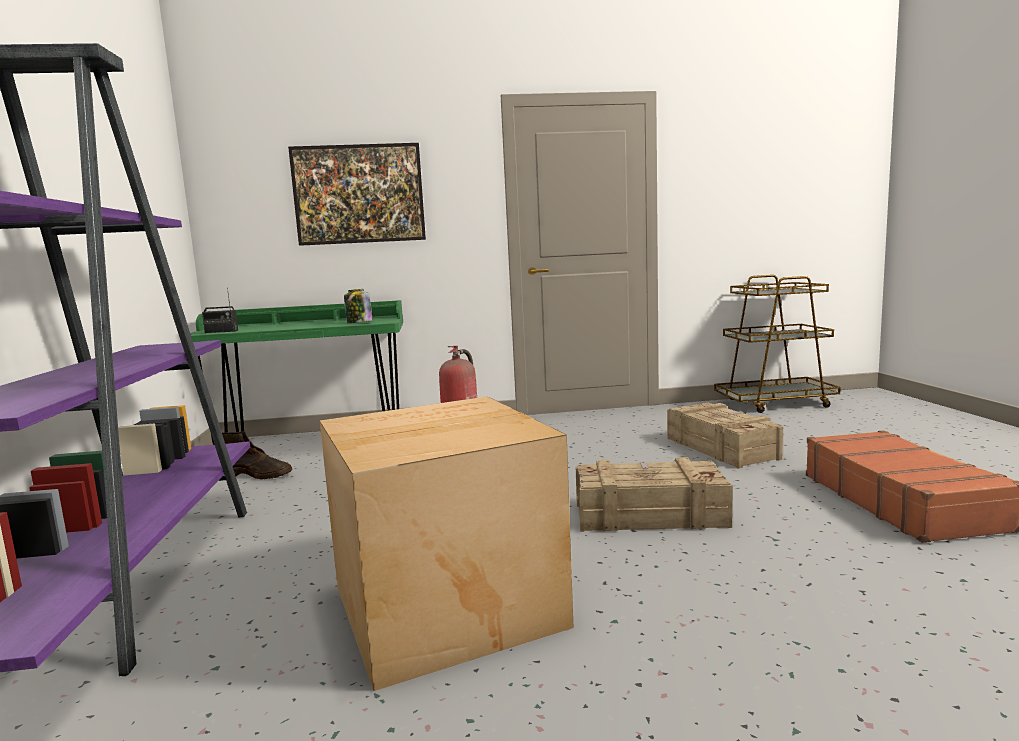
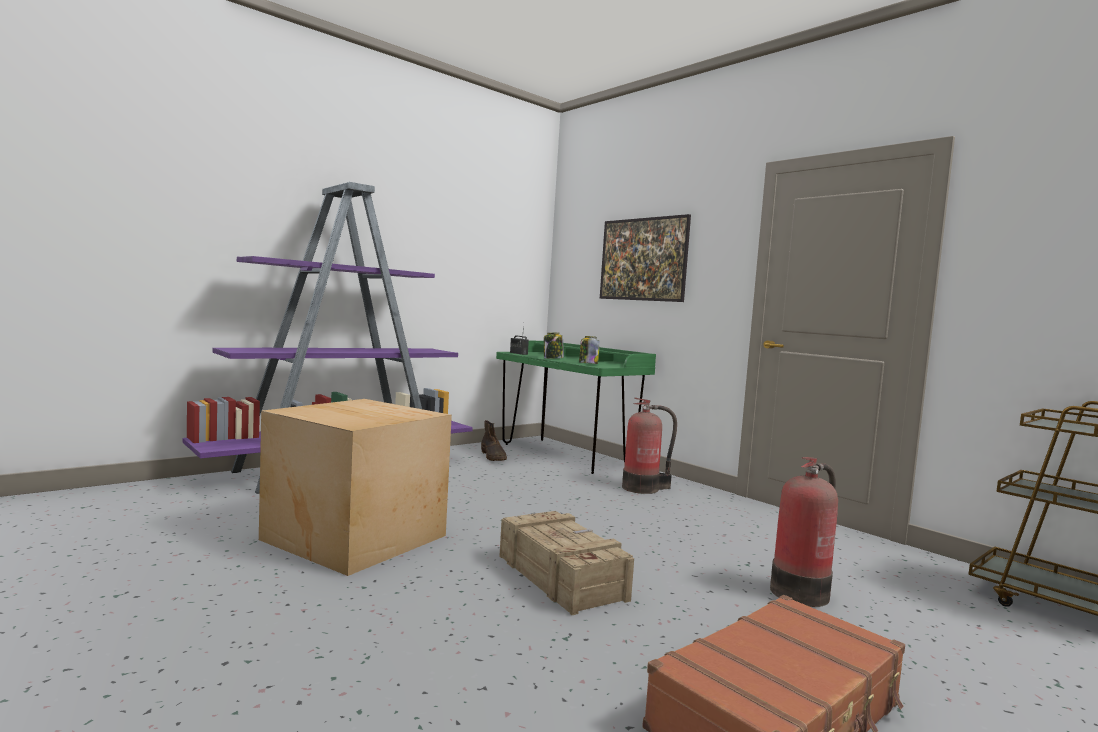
camera: 55 degrees right, 5 degrees down
(295, 327) = (553, 358): none -> jar
(721, 448) = (802, 592): crate -> fire extinguisher

